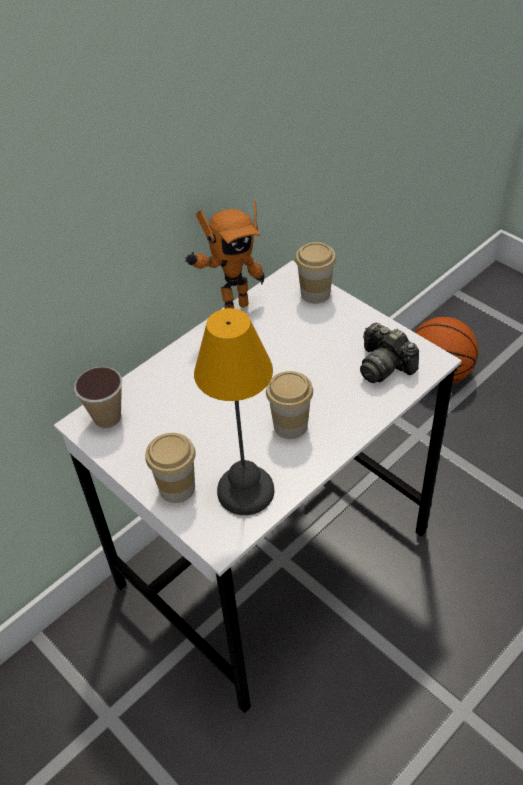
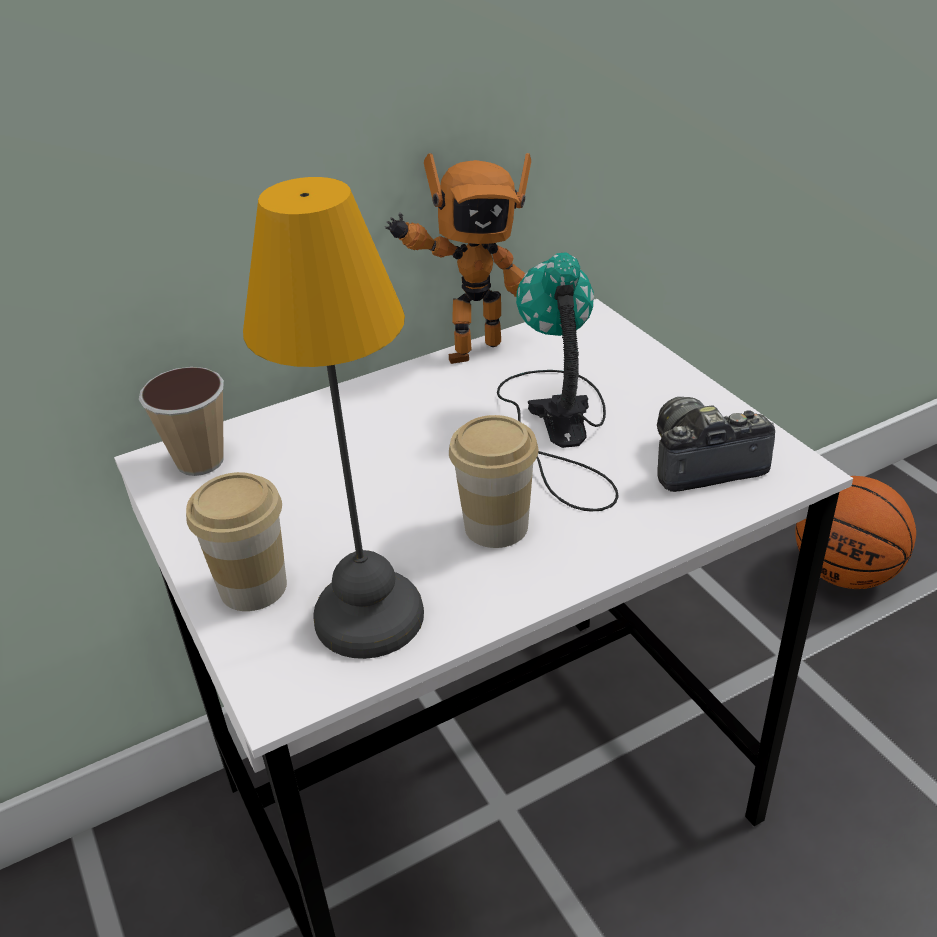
camera: 15 degrees right, 10 degrees down
(299, 359) = (554, 430): none -> table lamp
(315, 293) = (618, 345): cup -> none
(384, 365) = (702, 463): camera -> camera turned 105 degrees clockwise

